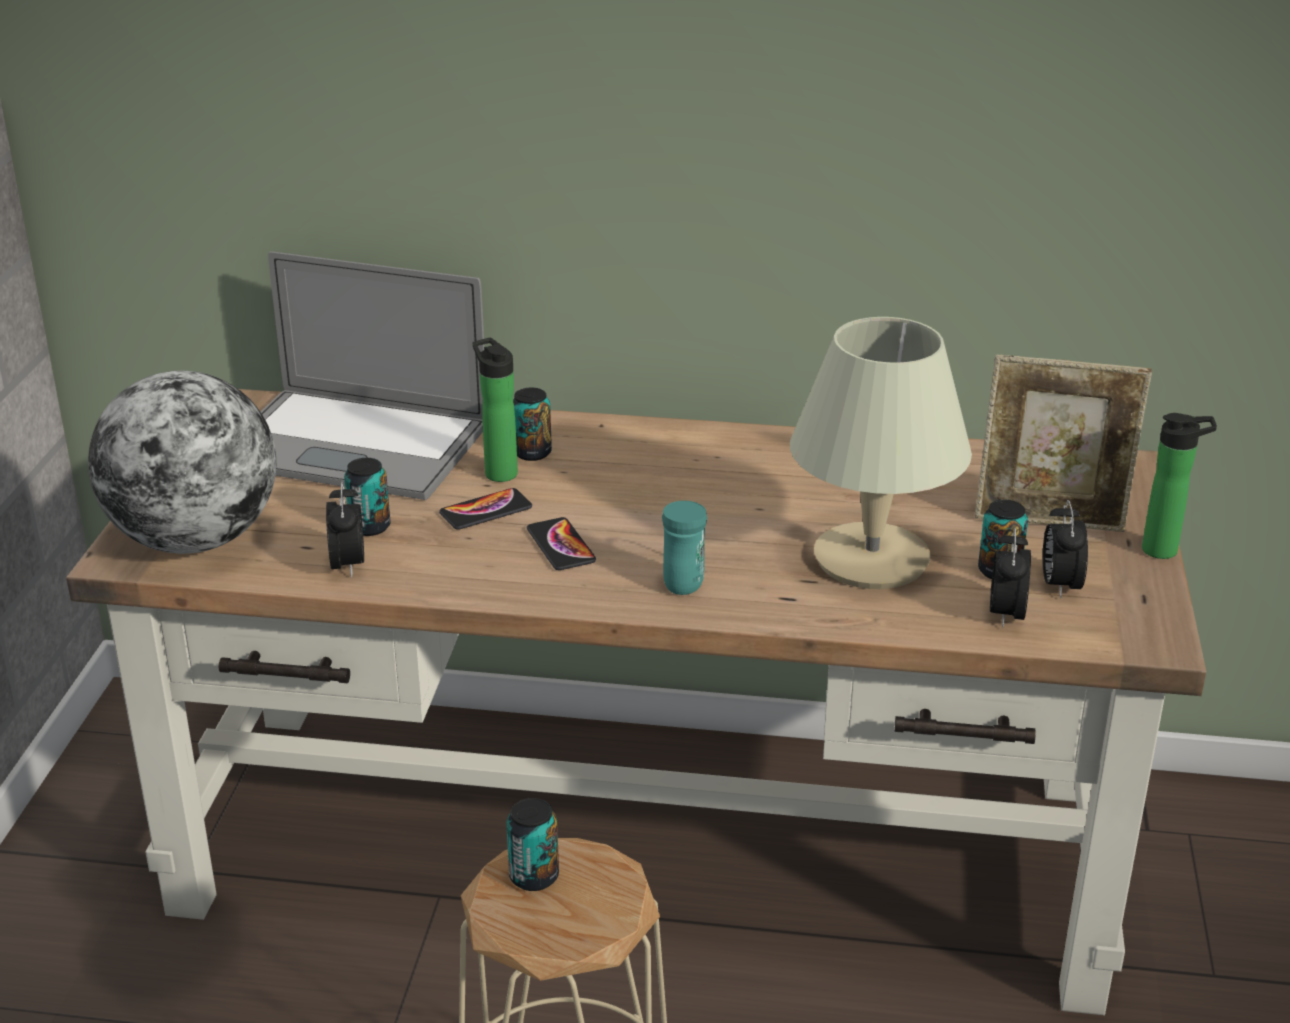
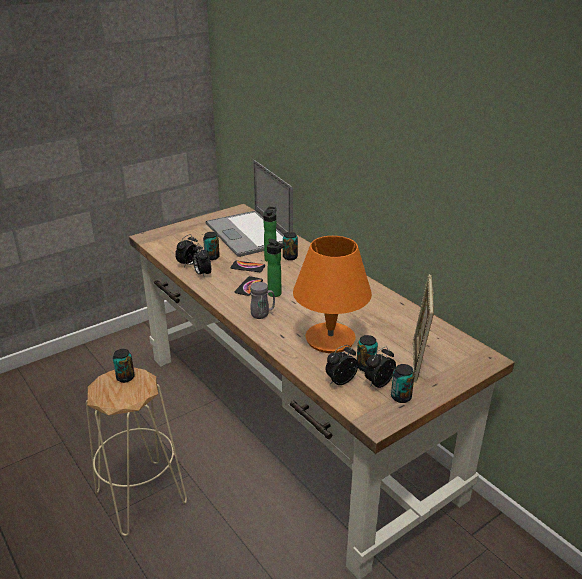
camera: 45 degrees right, 0 degrees up
(195, 540) = (168, 240): globe -> none
(418, 569) = (202, 274): none -> alarm clock
(686, 581) = (263, 315): turquoise mug -> grey mug
(871, 560) = (329, 339): beige table lamp -> orange table lamp
(1050, 521) = (417, 361): picture frame -> picture frame turned 45 degrees clockwise
(1121, 586) = (401, 397): none -> can
(1165, 550) = (443, 395): bottle -> bottle (276, 294)

